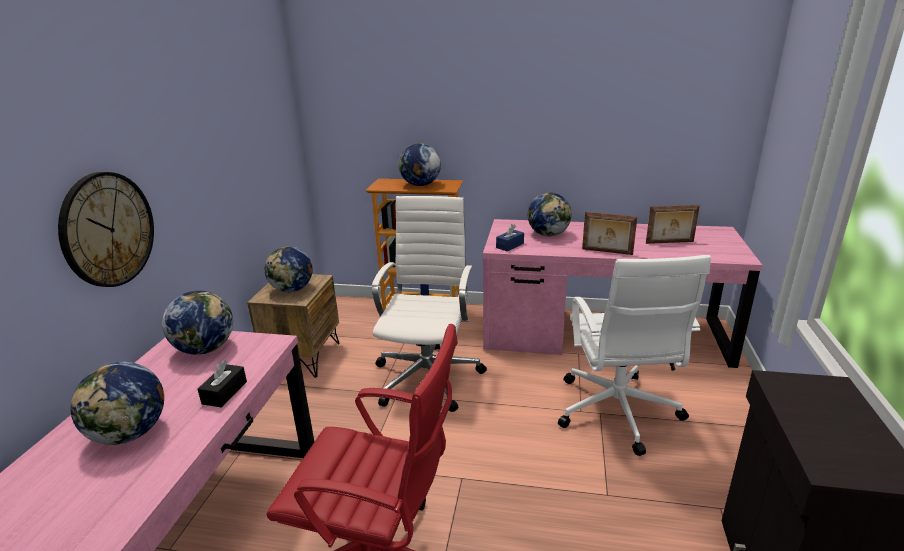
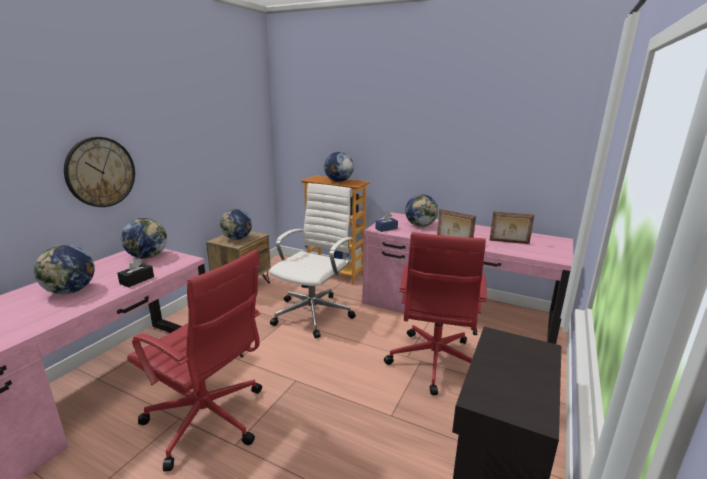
camera: 15 degrees right, 5 degrees down
(617, 413) = (434, 363): white office chair -> red office chair

